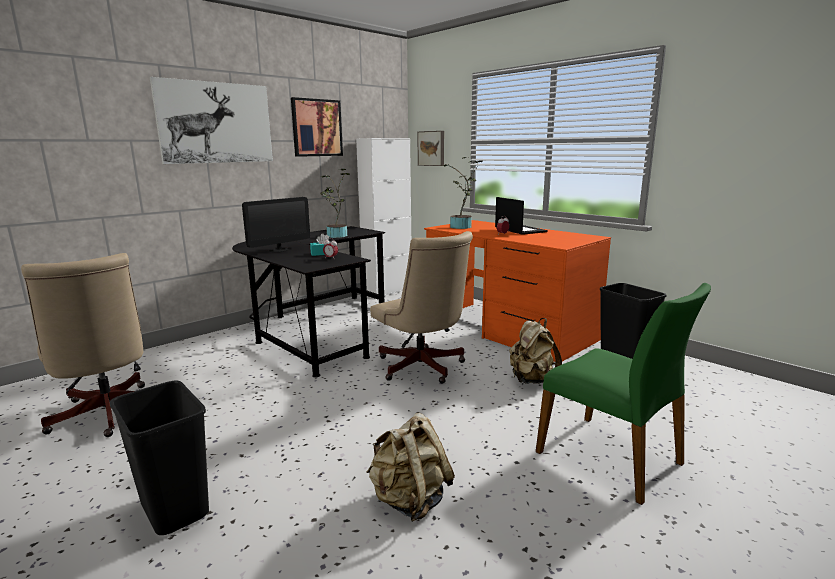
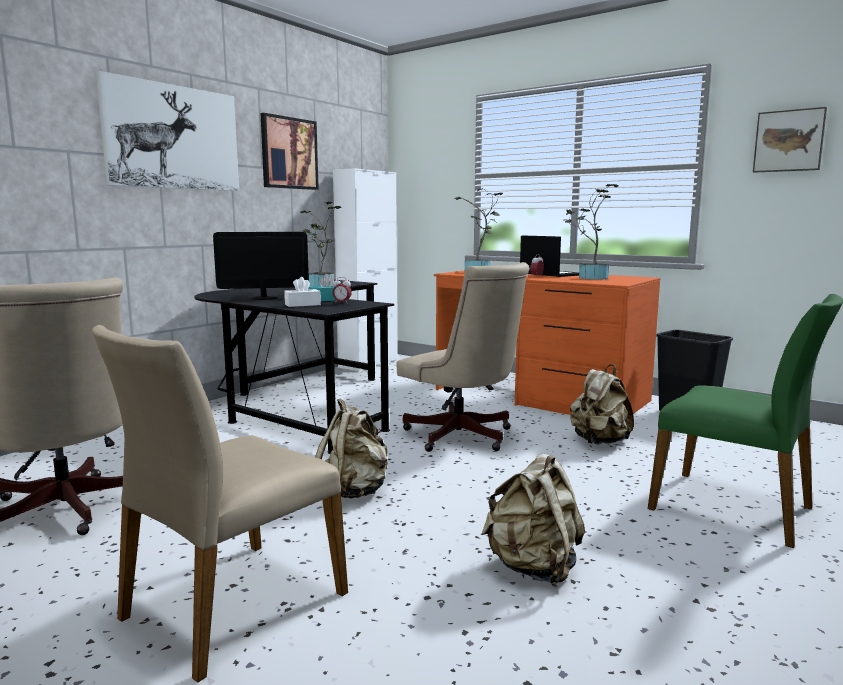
camera: 10 degrees left, 5 degrees down
(173, 509) = (231, 605): black trash can -> beige chair
(279, 250) = (263, 298): monitor -> monitor turned 135 degrees counterclockwise
(299, 259) = (302, 305): none -> white tissue box
(314, 414) = (355, 491): none -> beige backpack
(432, 148) = (421, 185): picture -> picture (789, 141)
(546, 237) = (589, 278): none -> potted plant

